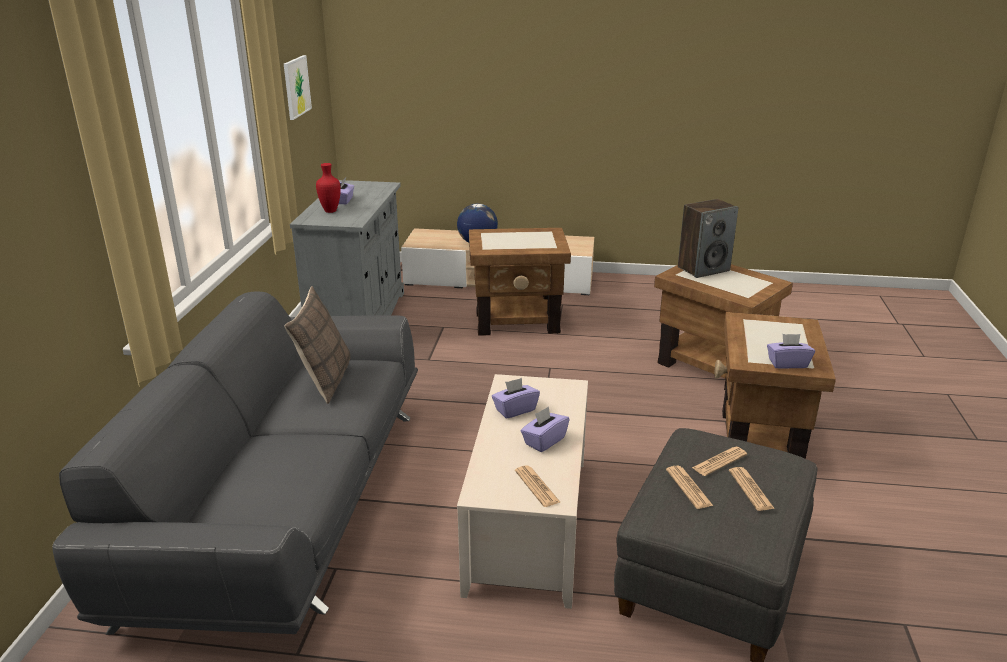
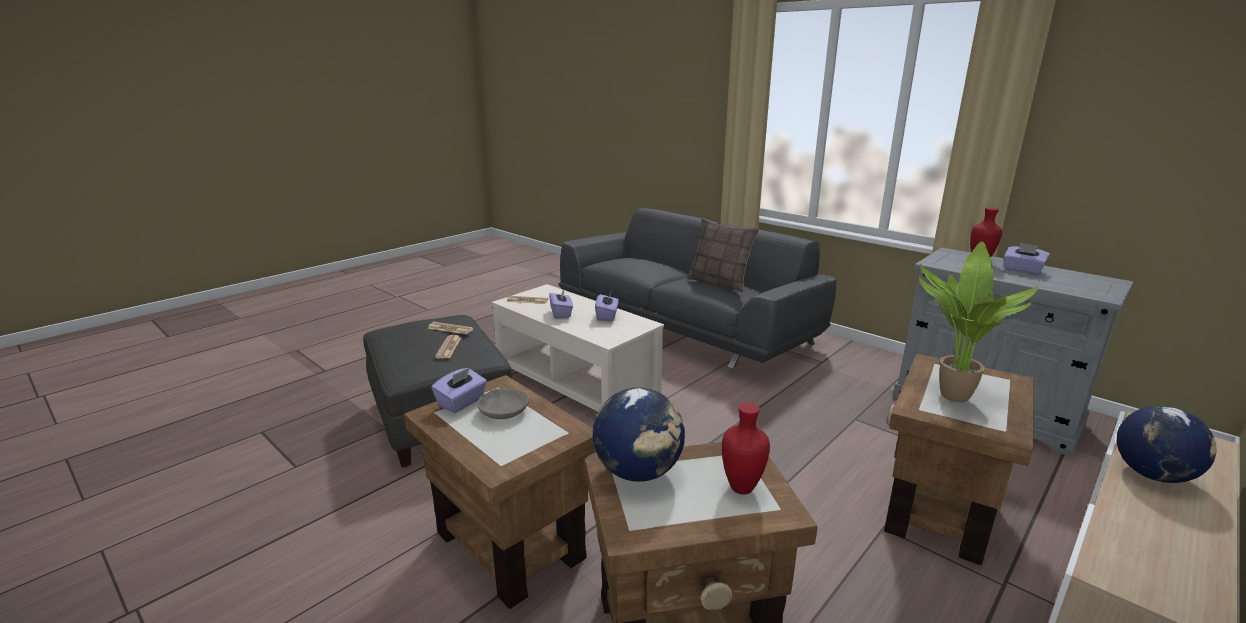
camera: 125 degrees right, 5 degrees down
(296, 87) = (1154, 145): picture -> none
(527, 242) = (949, 395): none -> potted plant
(703, 269) = (743, 489): speaker -> red vase
(737, 291) = (638, 472): none -> globe
(750, 489) = (413, 344): newspaper -> none
(766, 345) = (503, 410): none -> grey bowl

